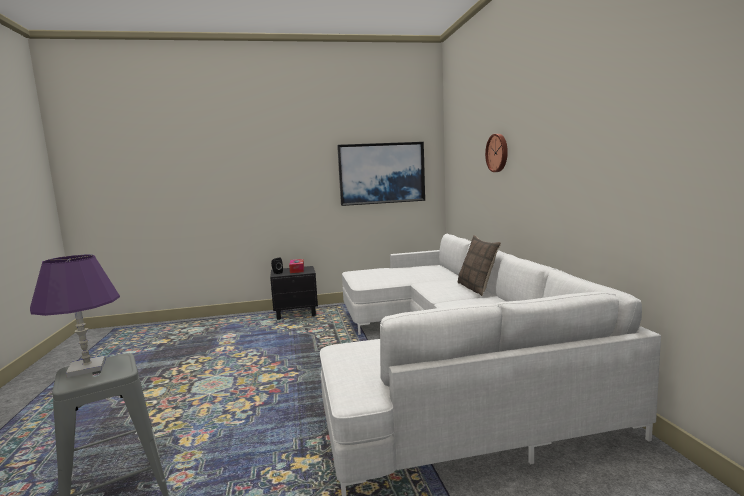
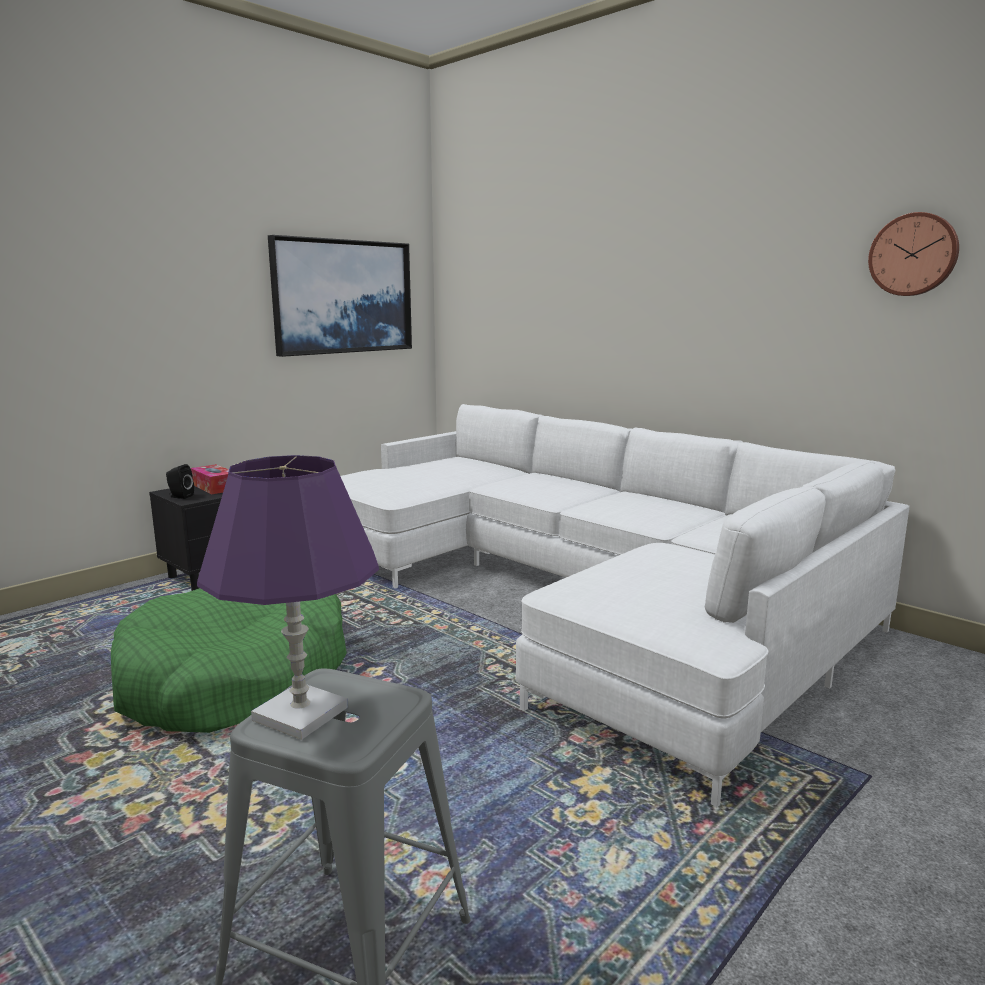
camera: 35 degrees left, 5 degrees up
(241, 361) = (236, 677): none -> green dog bed
(477, 288) = (584, 484): pillow -> none
(498, 153) = (589, 273): wall clock -> wall clock (913, 255)

